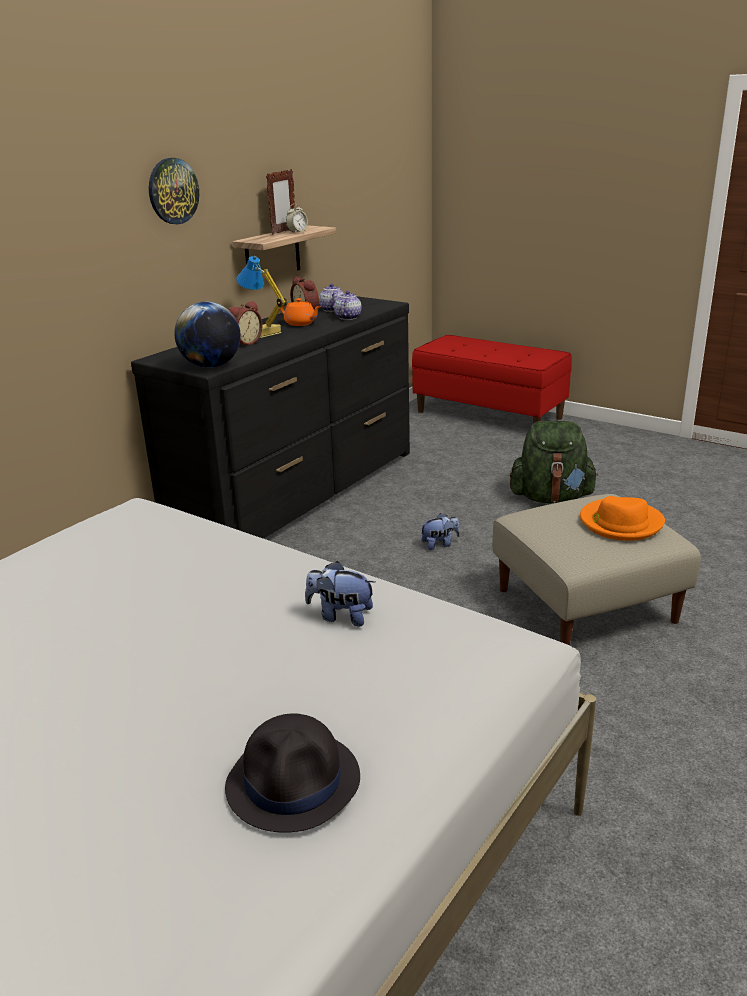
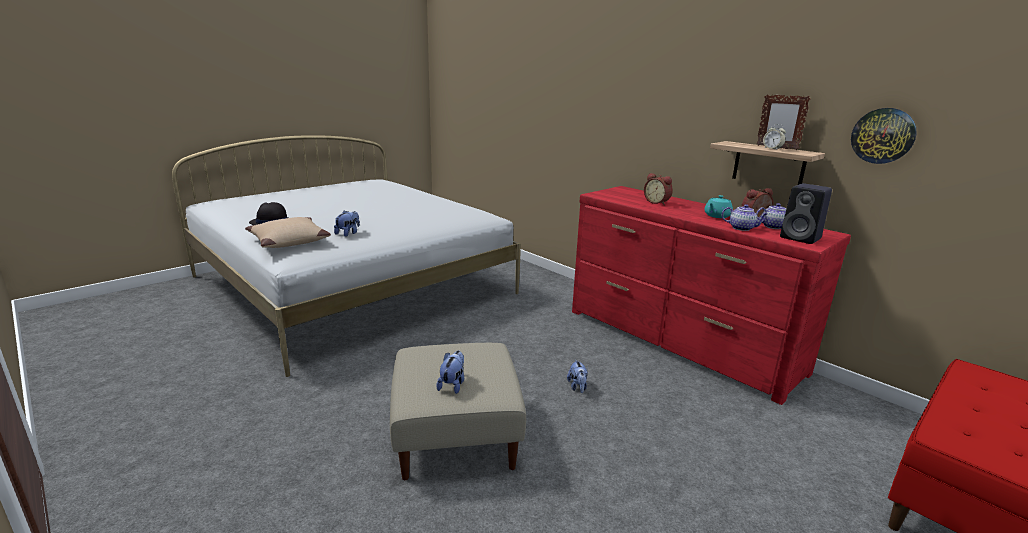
camera: 100 degrees right, 5 degrees down
(173, 191) = (683, 93): wall clock -> wall clock (883, 136)
(211, 366) = (602, 195): globe -> none
(263, 333) = (685, 207): table lamp -> none
(299, 491) = (679, 340): black dresser -> red dresser
(301, 323) = (717, 216): orange teapot -> turquoise teapot
(369, 304) = (801, 238): none -> black speaker
(434, 678) = (288, 241): none -> beige pillow
(551, 498) = (669, 477): green backpack -> none
(620, 523) = (452, 384): orange hat -> plush toy

